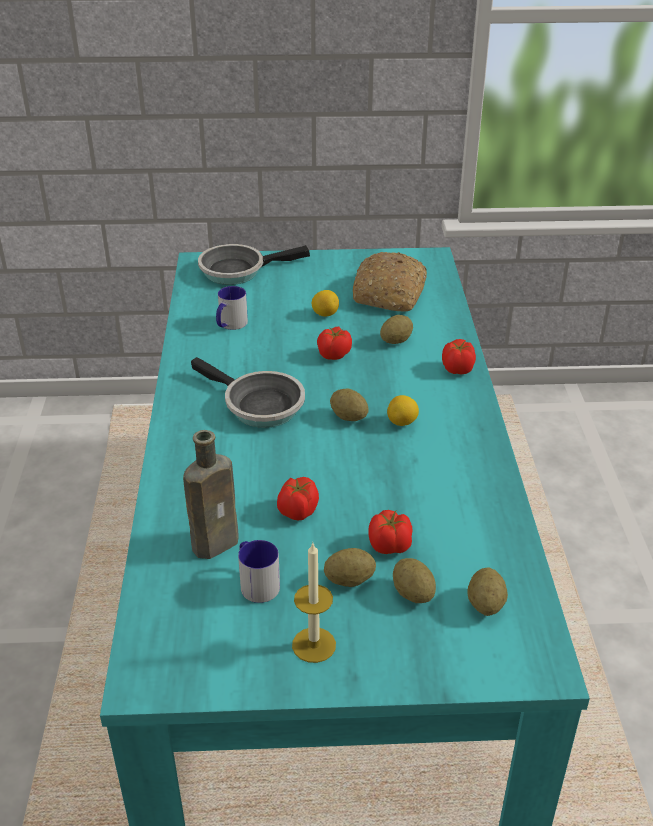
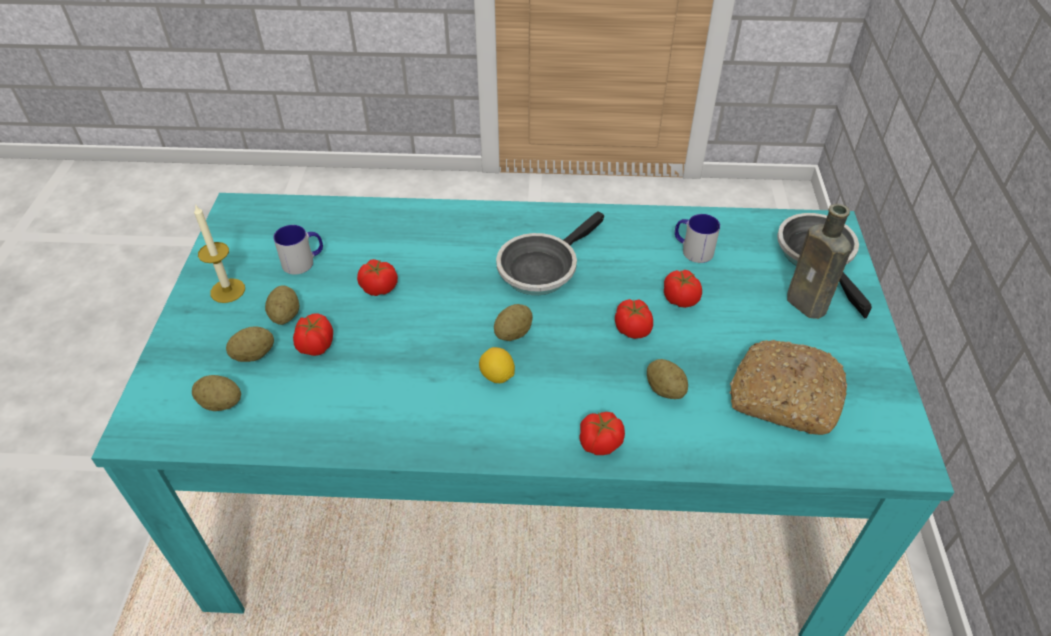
camera: 95 degrees right, 10 degrees up
(218, 542) = (357, 241): brown bottle -> brown bottle (808, 306)
(294, 332) = (680, 299): none -> tomato
(325, 314) = (723, 328): lemon -> none

